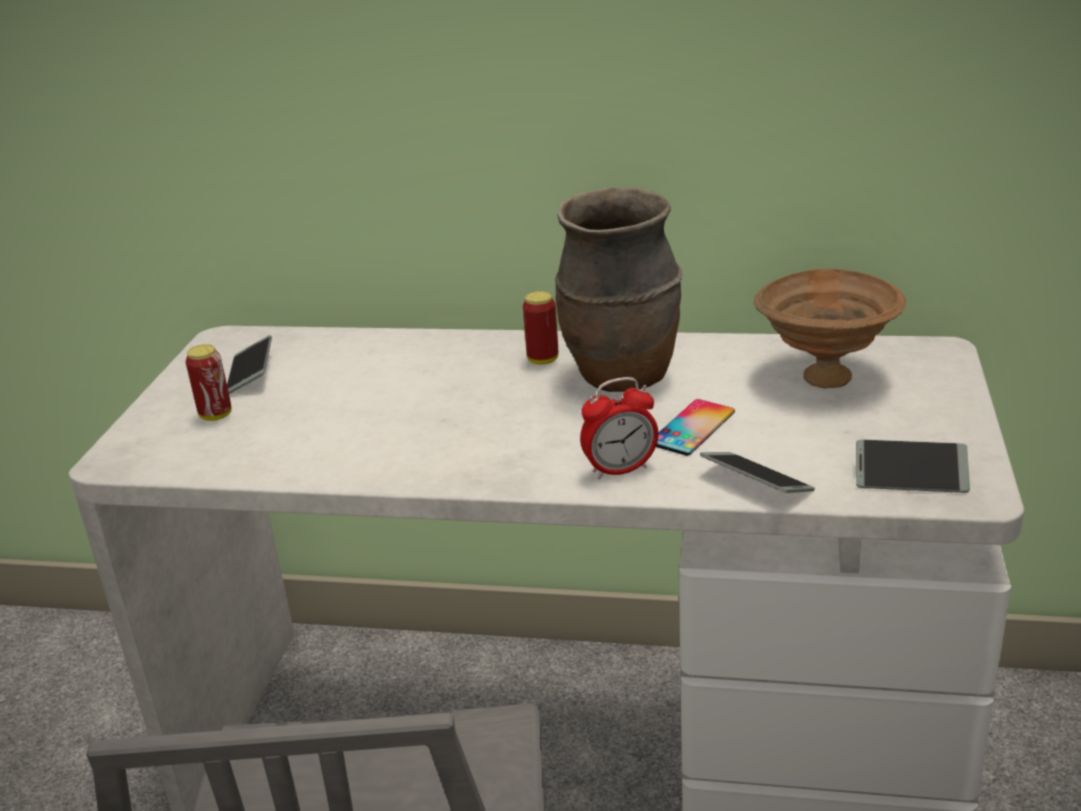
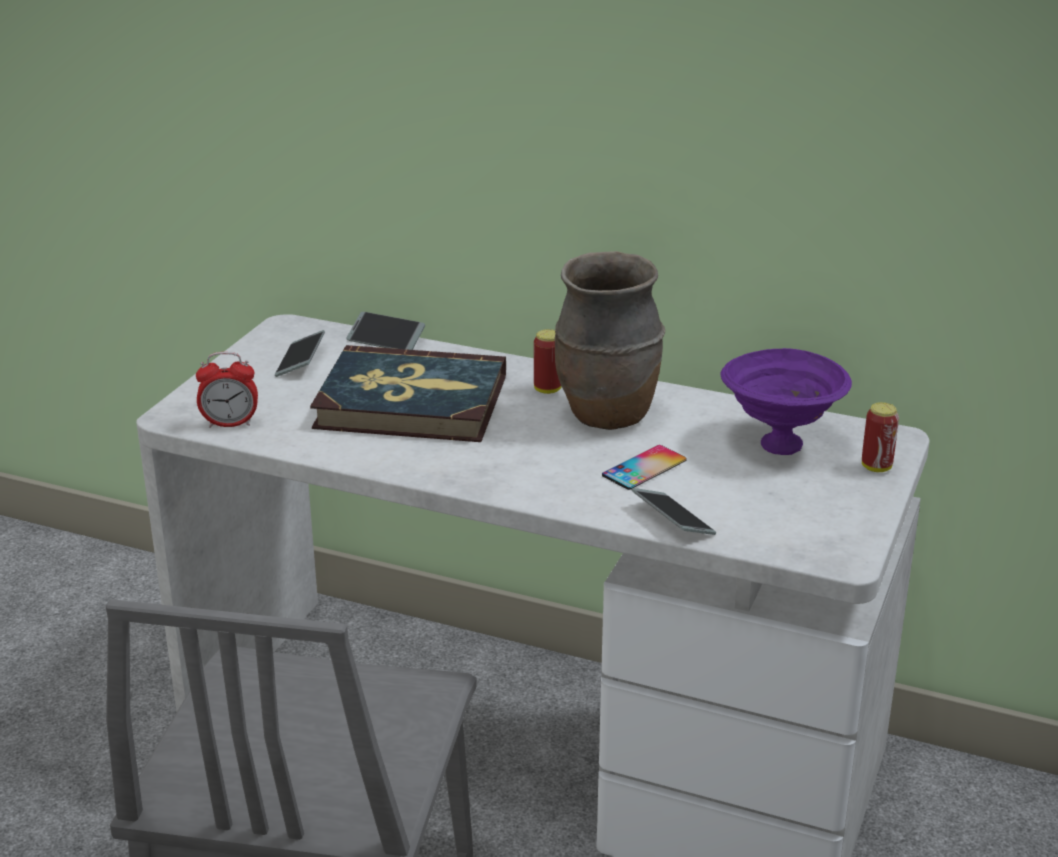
camera: 10 degrees right, 0 degrees up
(216, 415) = (262, 392): can -> can (876, 467)
(395, 398) = (411, 402): none -> book
(620, 469) = (569, 491): alarm clock -> alarm clock (230, 424)
(822, 377) = (777, 444): brown bowl -> purple bowl
(910, 476) = (800, 537): phone -> phone (386, 339)

